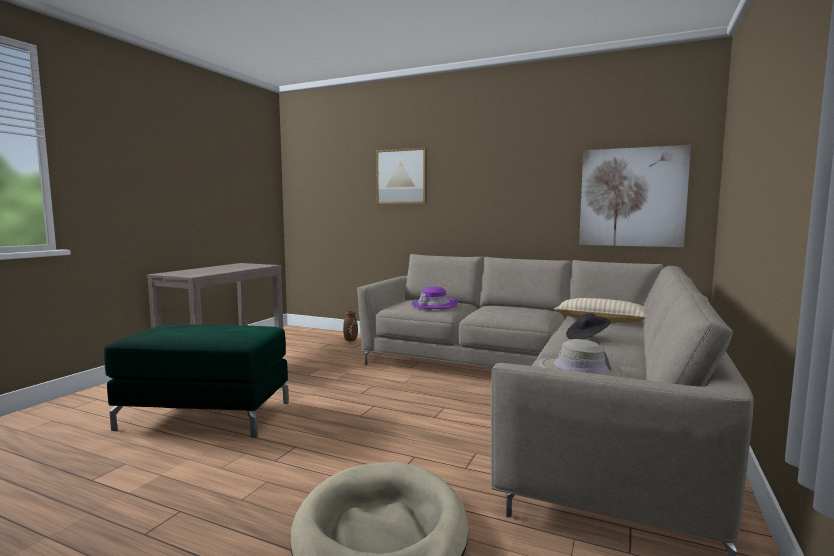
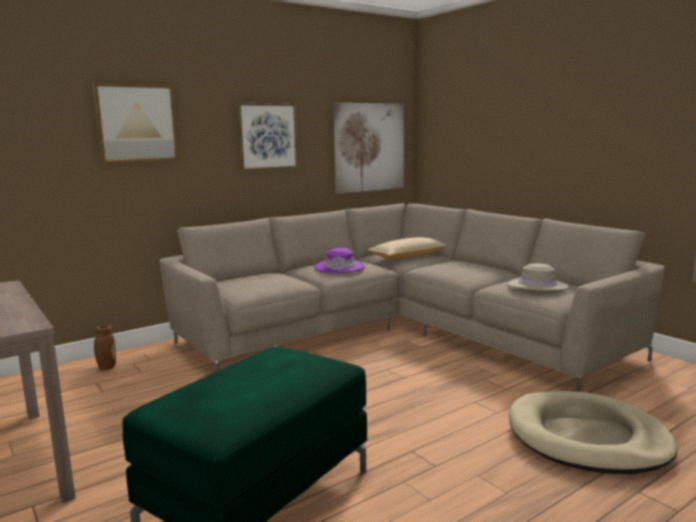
camera: 60 degrees left, 5 degrees up
(434, 305) = (270, 280): purple hat -> purple hat (340, 268)
(505, 185) = (267, 136): none -> picture
(587, 338) = (456, 269): black hat -> none

